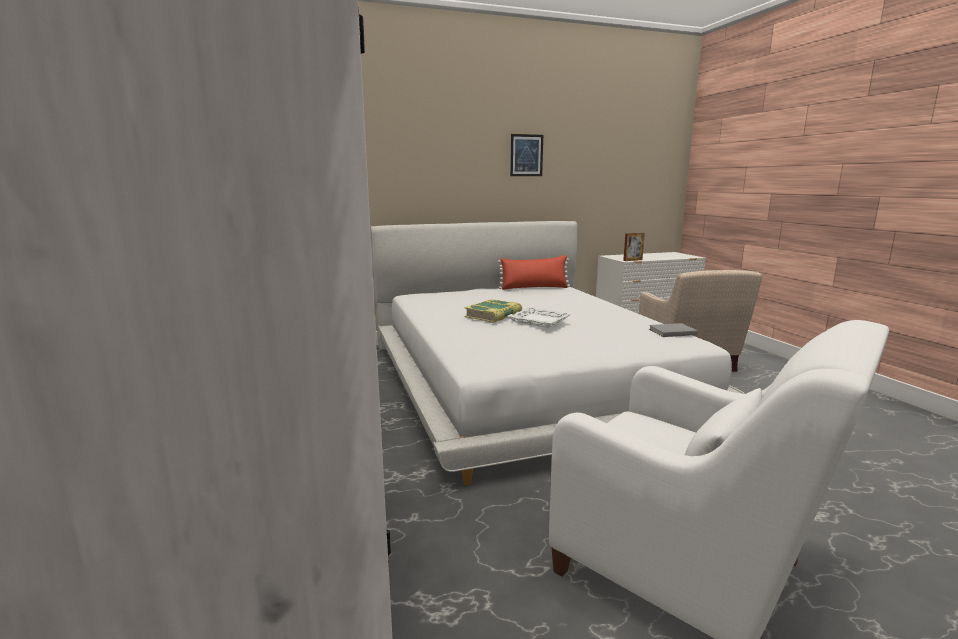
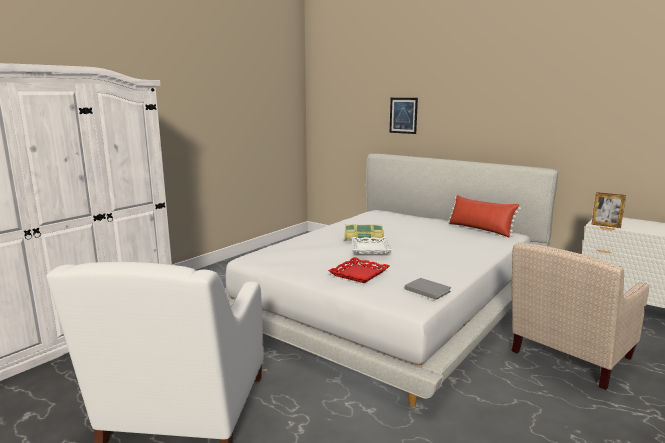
camera: 55 degrees right, 0 degrees up
(526, 155) = (515, 98): picture -> picture (403, 115)
(606, 340) = (359, 274): none -> red tray

